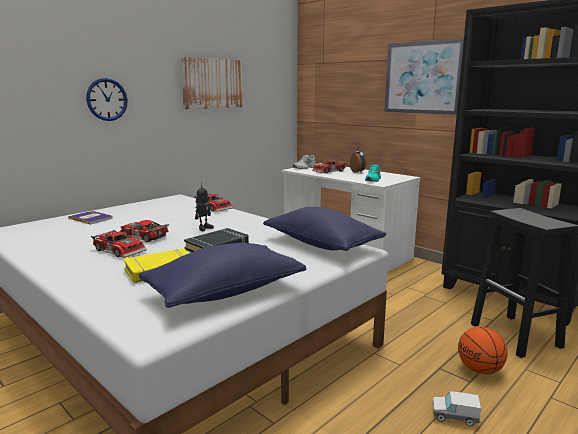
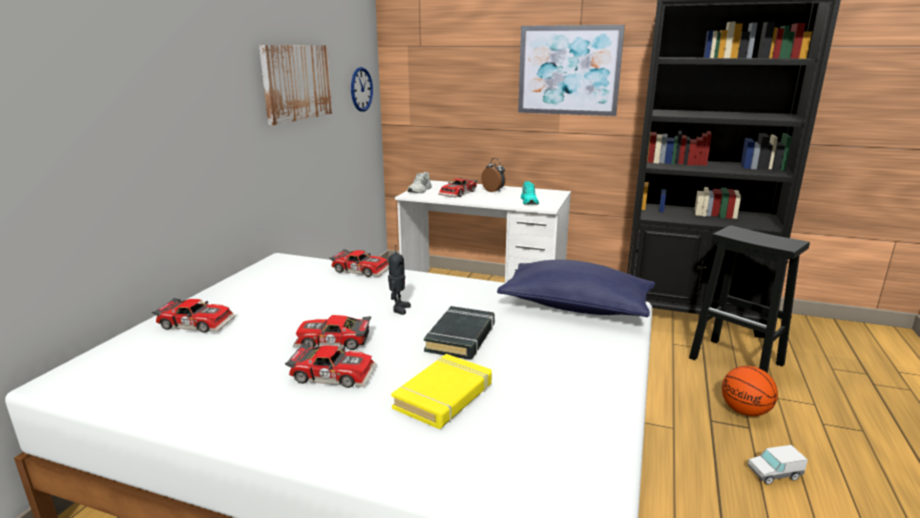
camera: 25 degrees left, 5 degrees up
(91, 218) = (197, 322): book -> toy car
(107, 99) = (174, 123): wall clock -> wall clock (361, 89)
(224, 292) = (573, 411): blue pillow -> none

